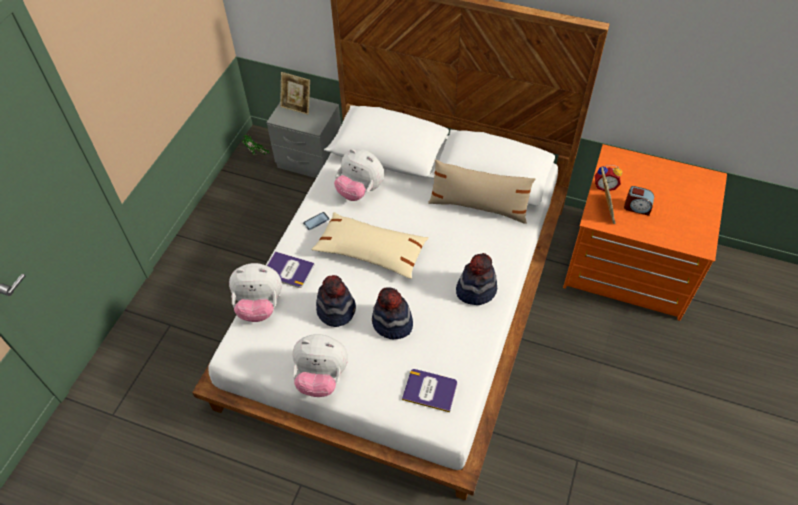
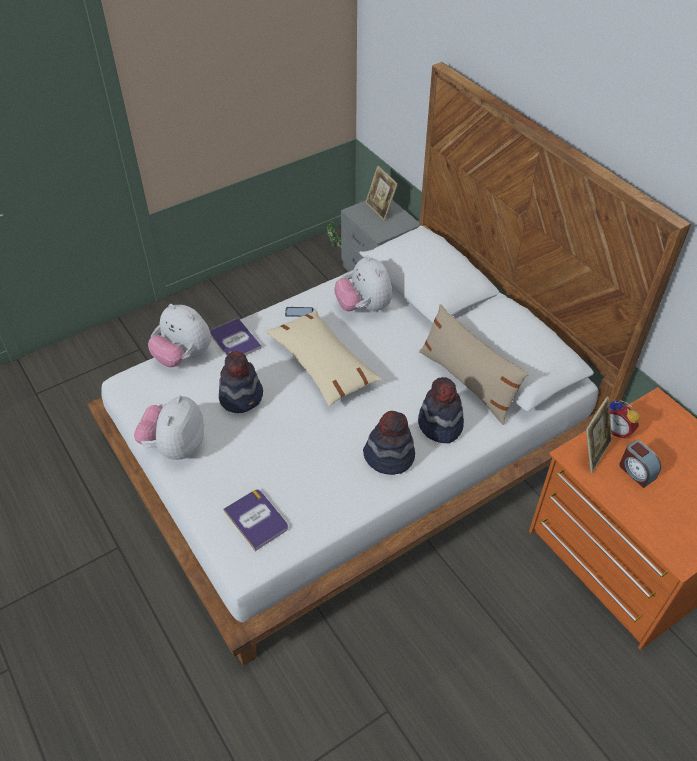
camera: 35 degrees right, 5 degrees down
(321, 377) = (175, 446): plush toy -> plush toy turned 60 degrees clockwise
(392, 323) = (280, 439): hat -> hat (440, 425)

